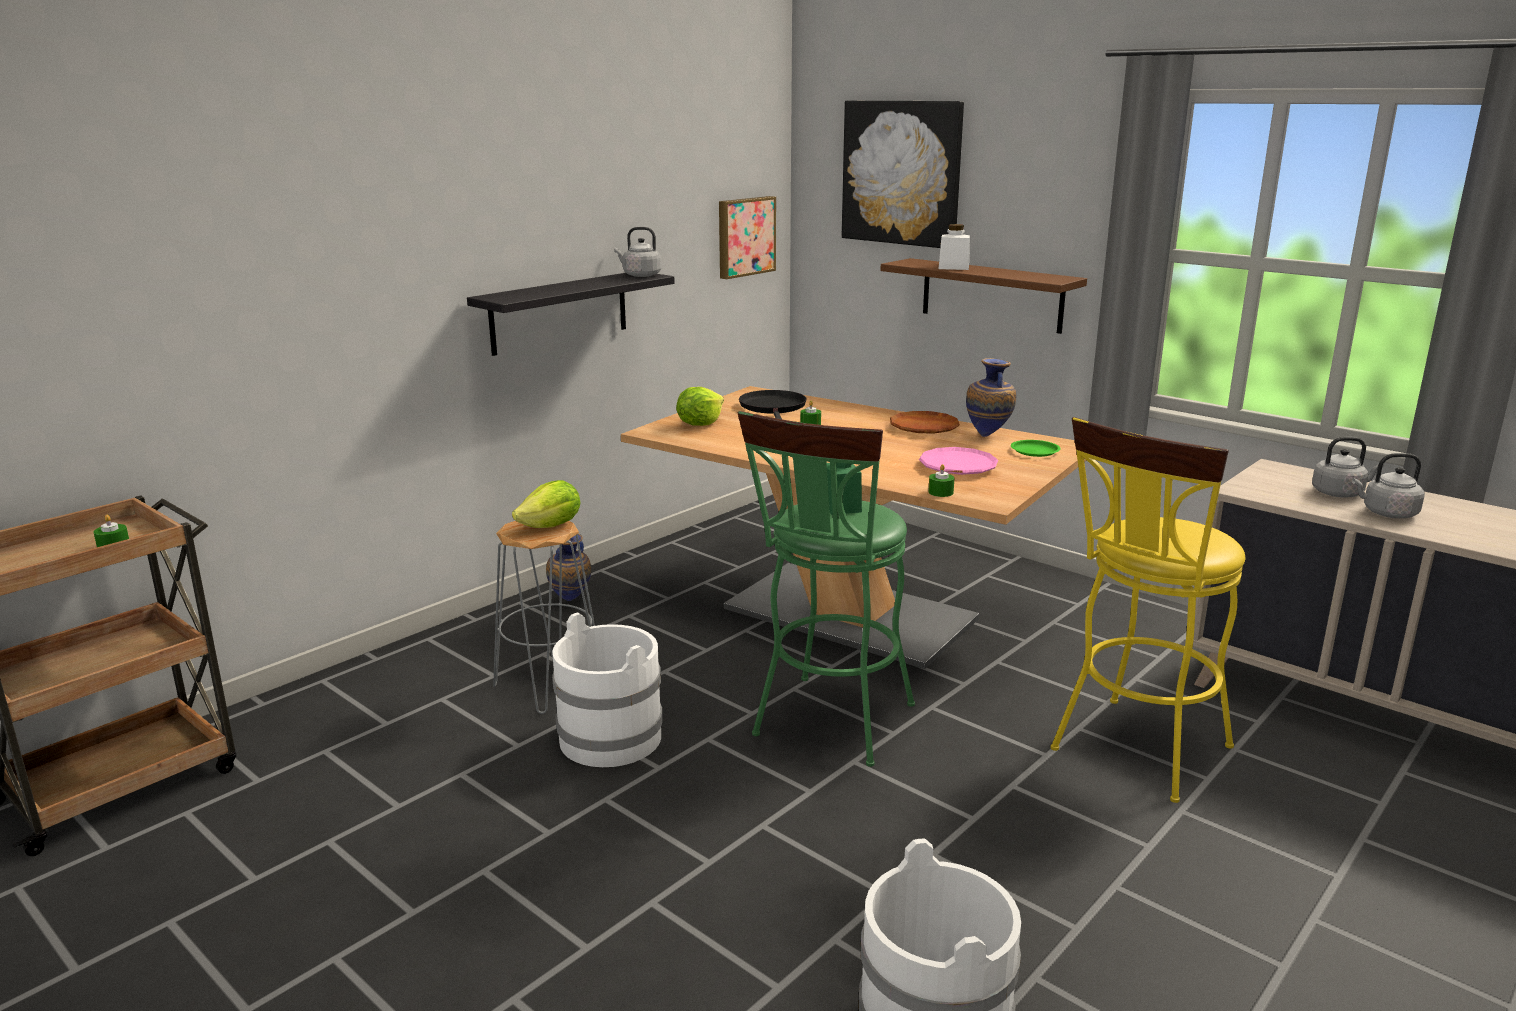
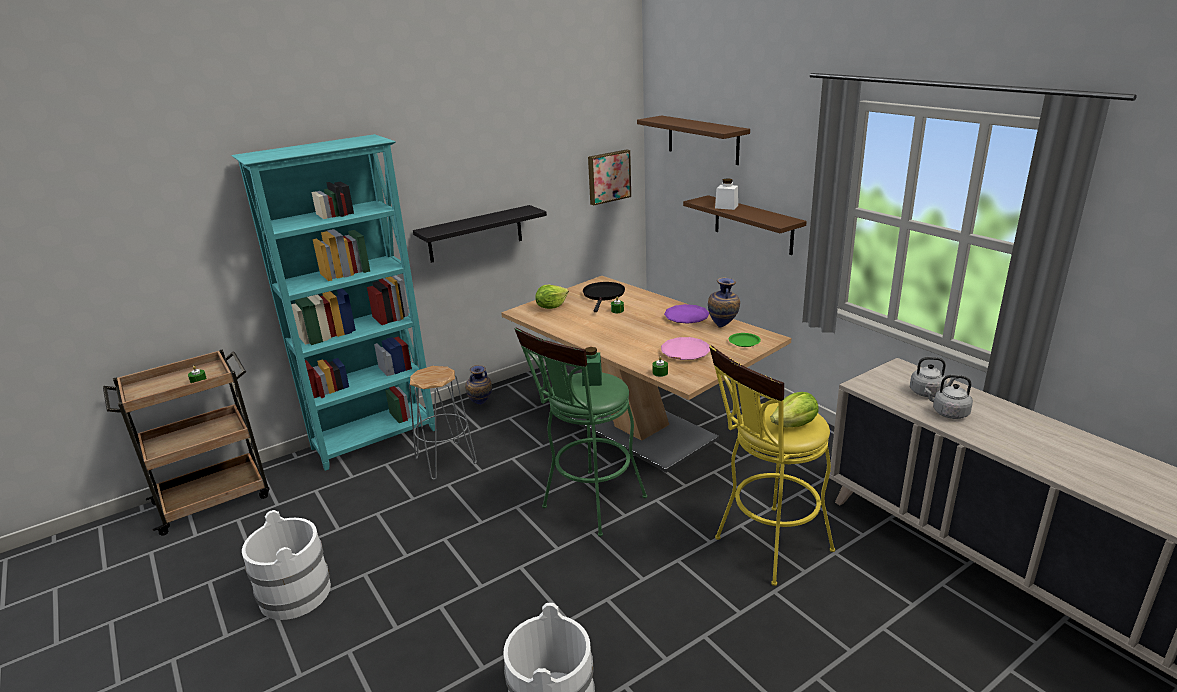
camera: 15 degrees right, 5 degrees up
(405, 664) = (376, 439): none -> turquoise bookcase
(551, 526) = (440, 374): lettuce -> lettuce (795, 425)
(611, 738) = (464, 500): white bucket -> white bucket (295, 594)
(640, 275) = (526, 210): grey kettle -> none
(902, 173) = (703, 139): picture -> brown shelf
(924, 427) = (686, 317): brown plate -> purple plate

